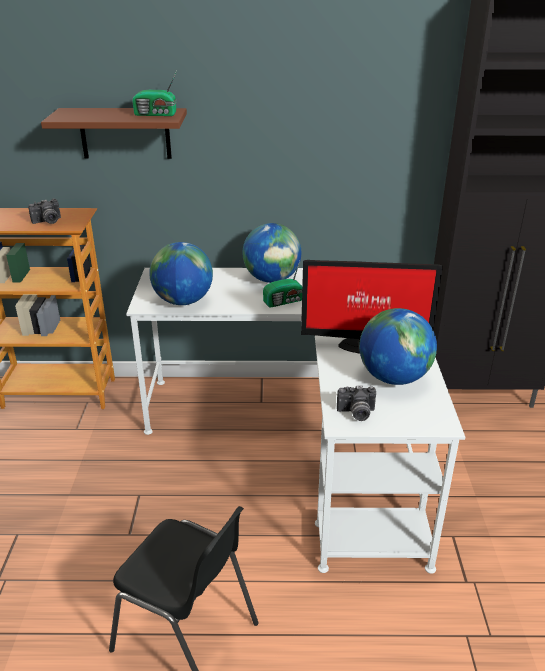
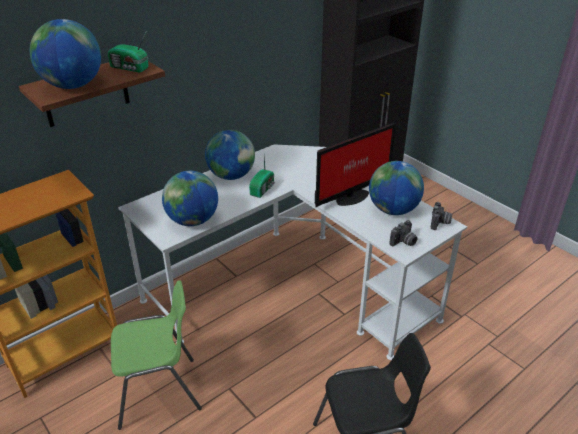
camera: 40 degrees left, 5 degrees up
(48, 222) = (46, 199): camera -> camera (440, 223)
(85, 462) = (159, 392): none -> green chair
(89, 115) = (73, 86): none -> globe
(156, 114) = (130, 68): radio -> radio turned 60 degrees clockwise

